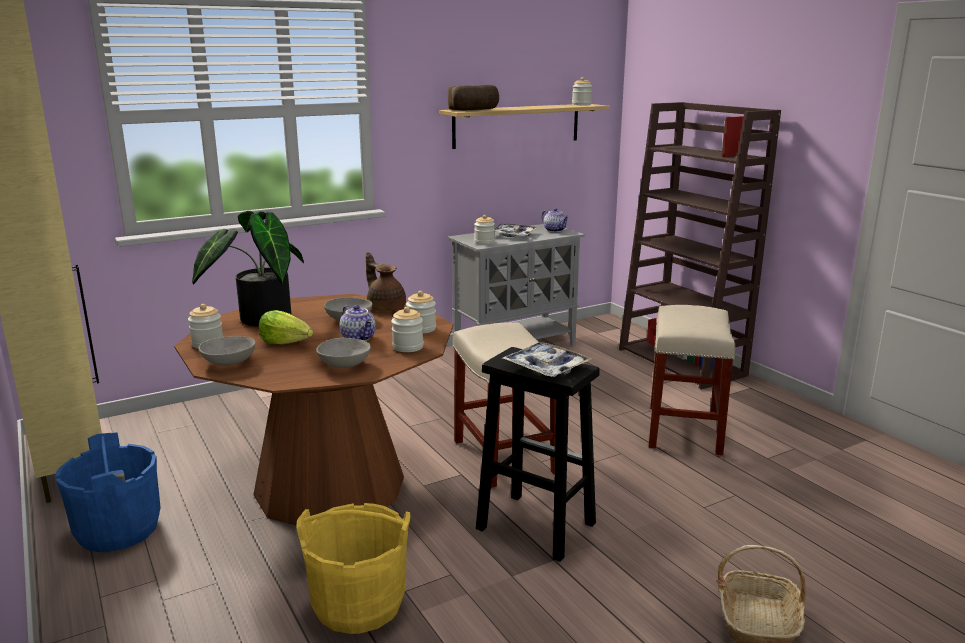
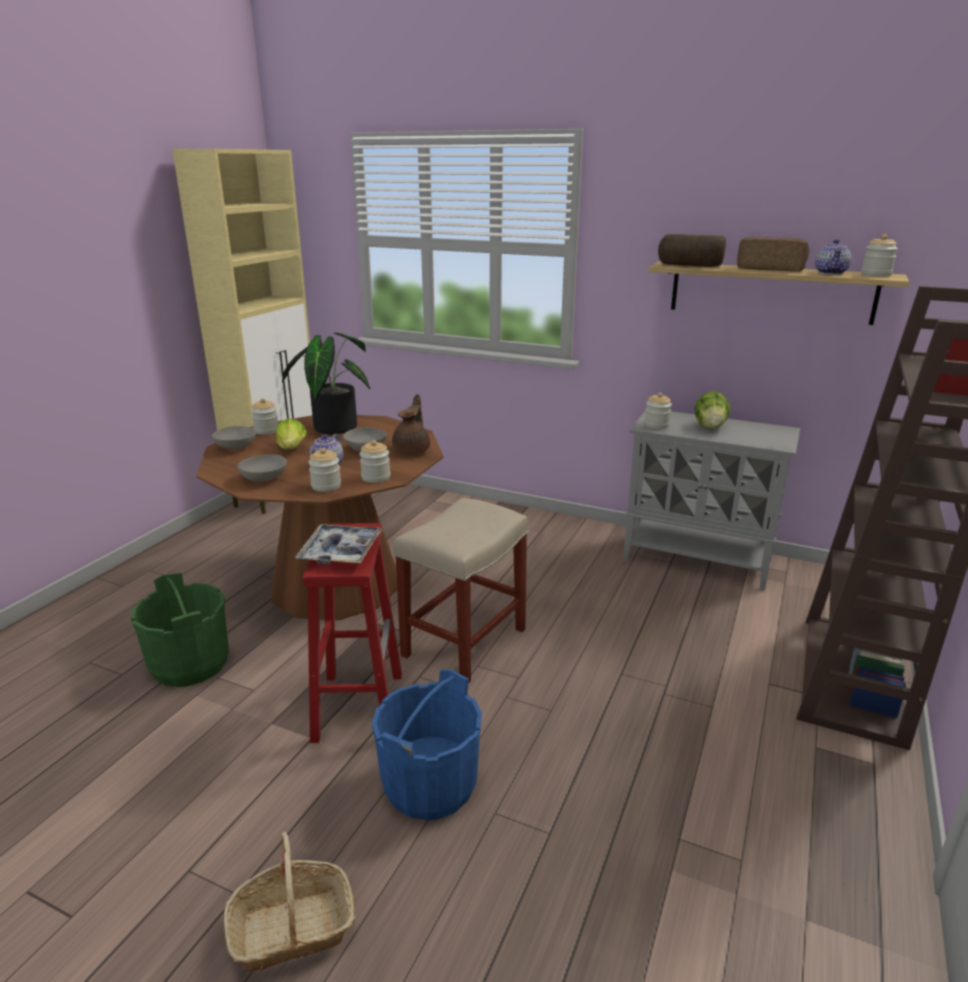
camera: 55 degrees right, 5 degrees up
(119, 530) = (221, 541): blue bucket -> blue bucket (430, 785)
(358, 604) = (190, 664): yellow bucket -> green bucket
(513, 235) = (710, 427): tray -> lettuce
(523, 107) = (770, 269): none -> bread
(534, 525) = (358, 705): black stool -> red stool
(555, 230) = (774, 437): teapot -> teapot (831, 273)
(684, 430) = (663, 740): beige stool -> none

